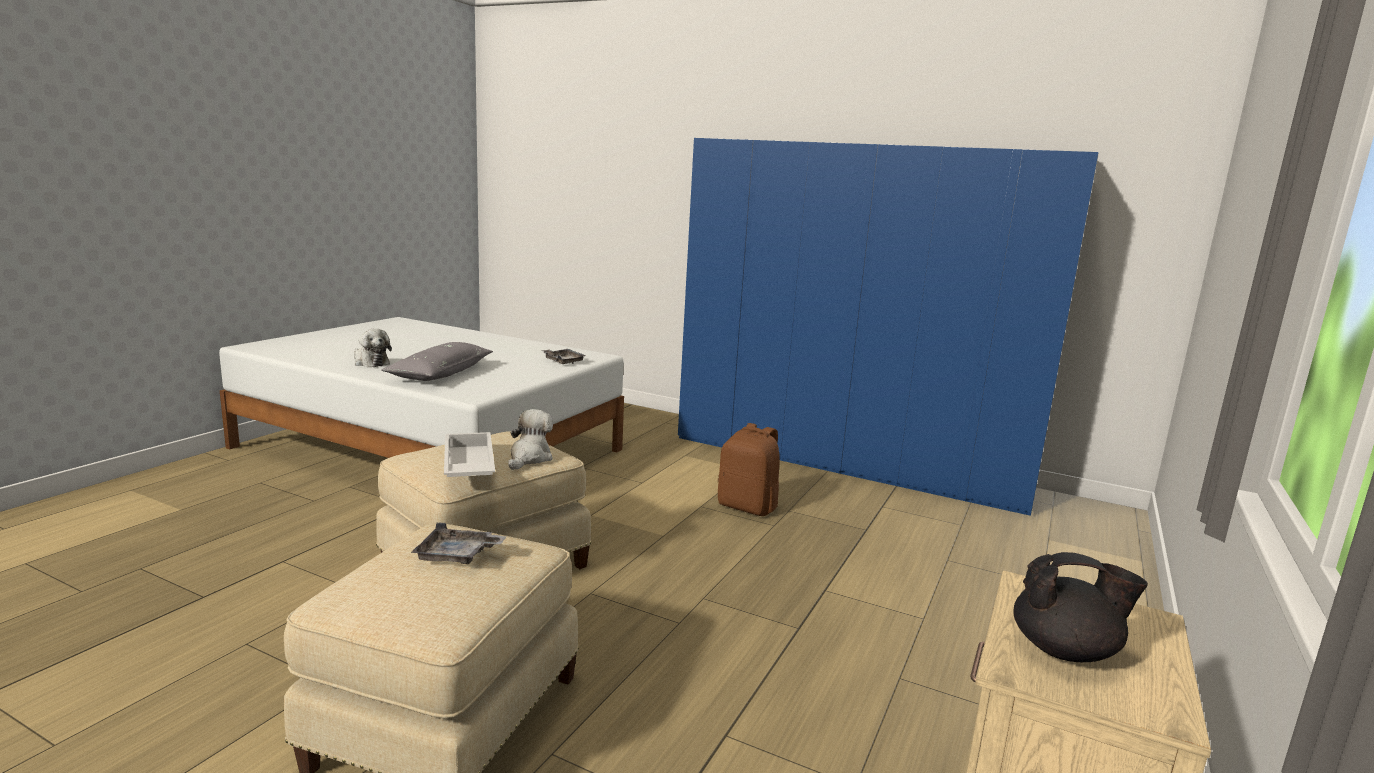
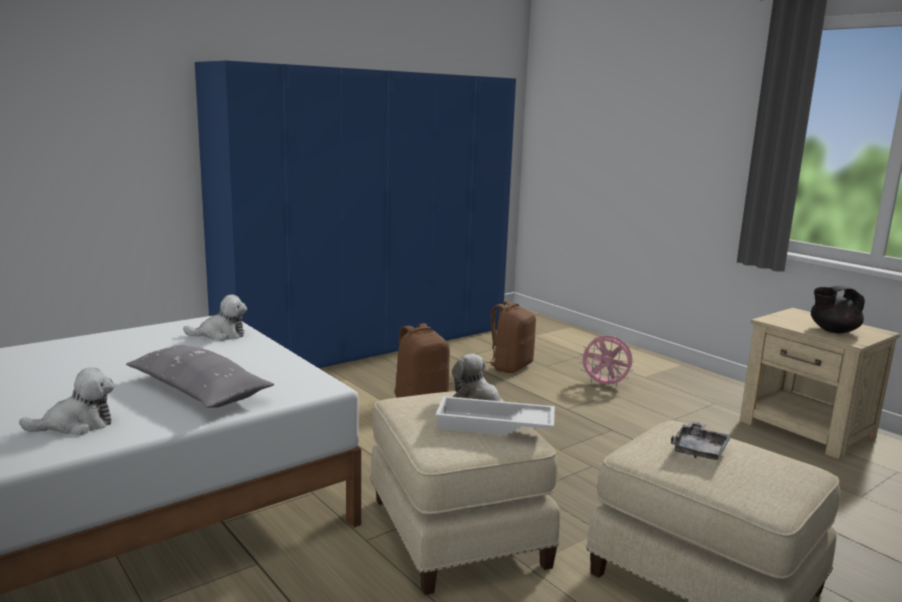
camera: 65 degrees left, 0 degrees up
(563, 361) = (220, 335): grey tray -> plush toy
(908, 539) = (510, 366): none -> brown backpack
(947, 610) = (605, 385): none -> pink fan
(1065, 651) = (833, 330): black teapot -> black teapot turned 135 degrees counterclockwise

